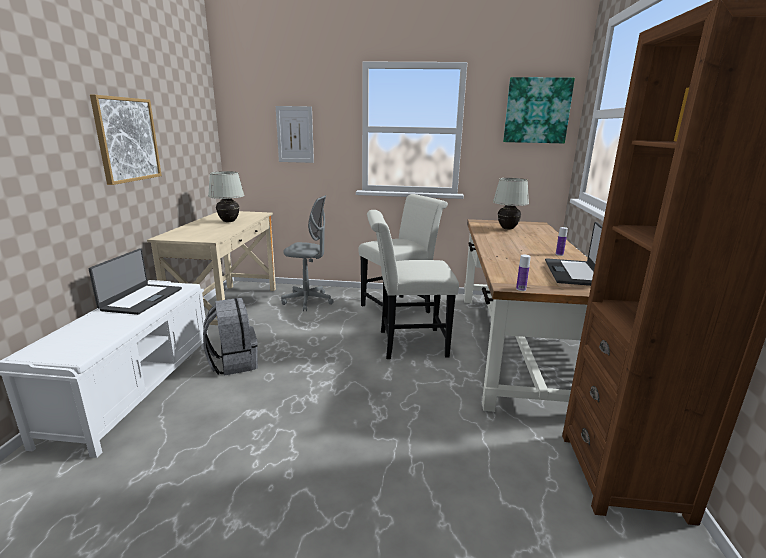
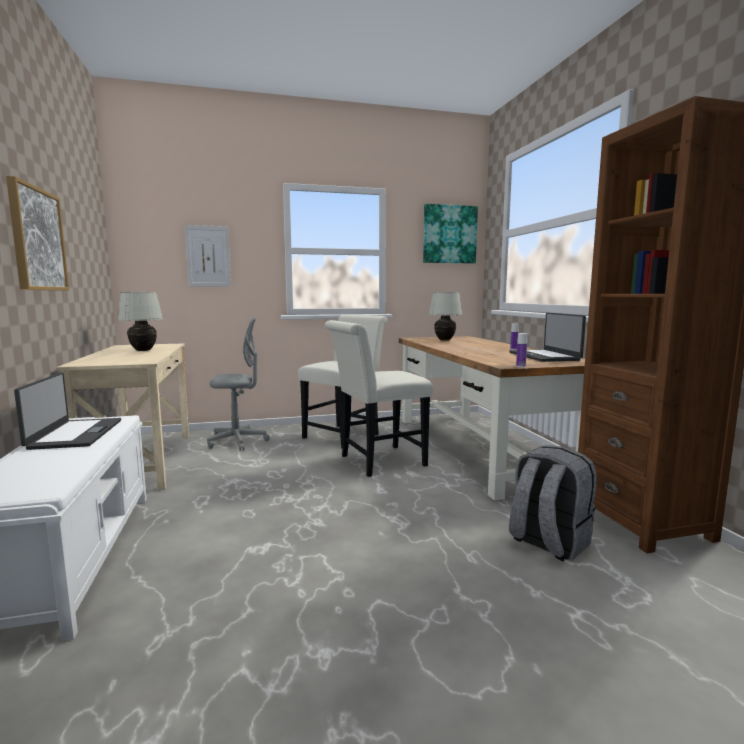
camera: 20 degrees left, 10 degrees down
(233, 363) = (192, 508): grey backpack -> grey backpack (547, 542)

